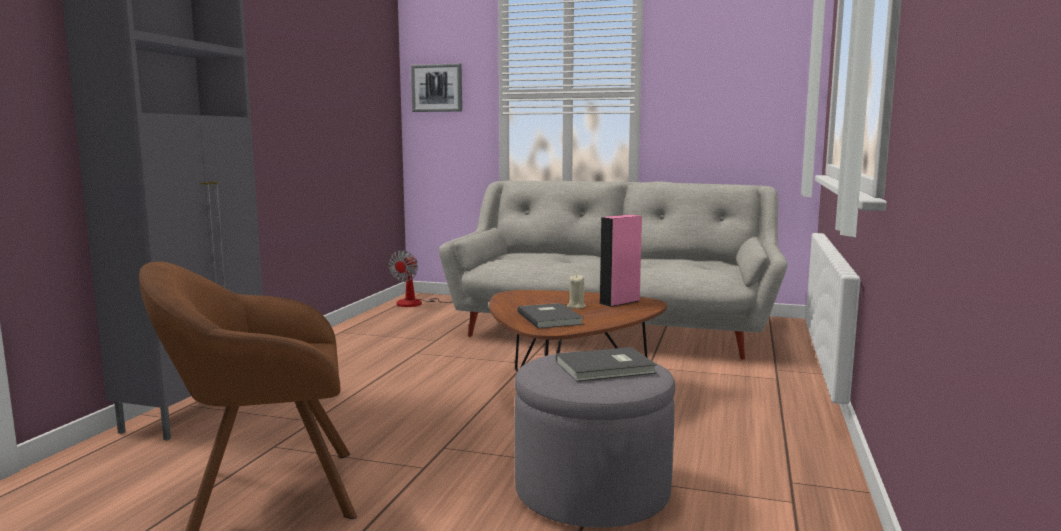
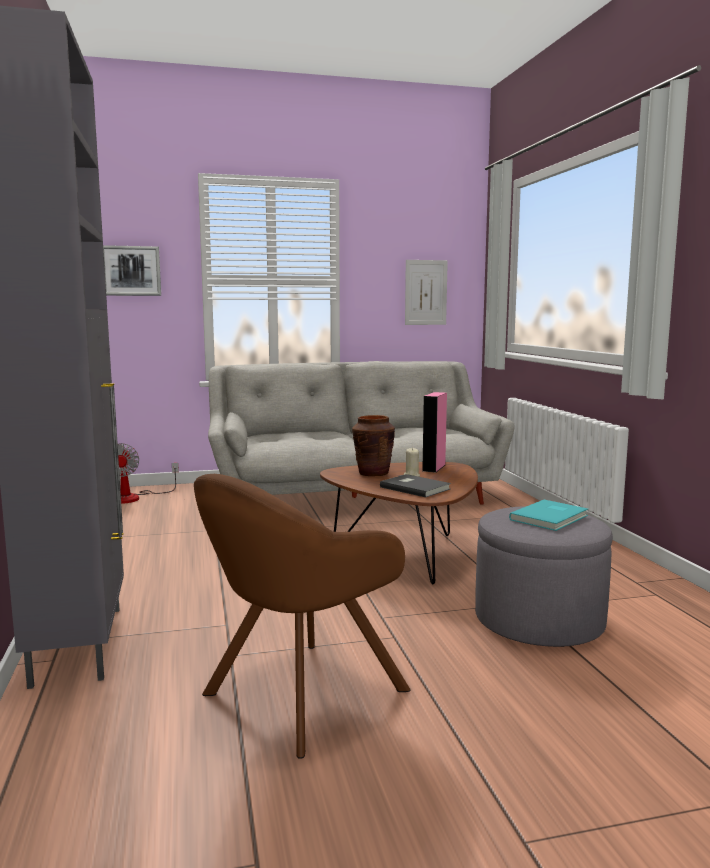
camera: 30 degrees left, 0 degrees up
(543, 299) = (373, 473): none -> brown vase
(607, 368) = (551, 517): grey book -> turquoise book
(745, 103) = (425, 292): none -> picture

